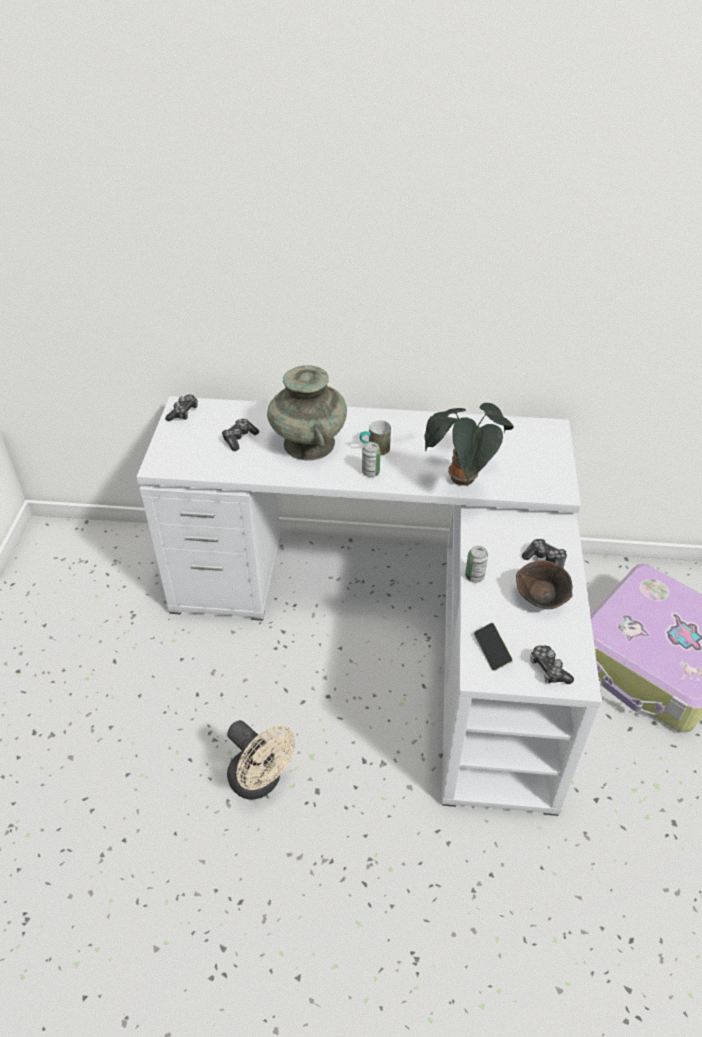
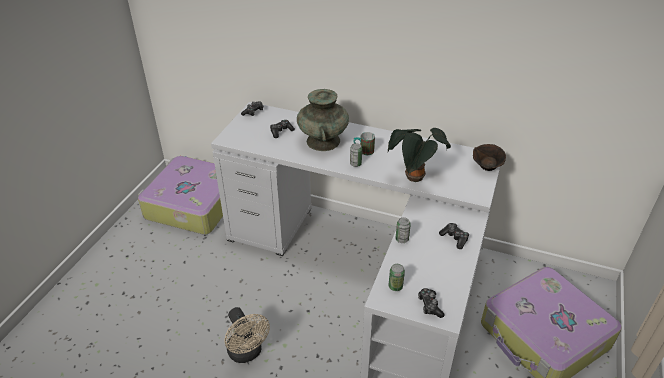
camera: 15 degrees right, 5 degrees down
(94, 566) = (192, 204): none -> suitcase
(492, 650) = (395, 286): phone -> can
(541, 599) = (442, 262): brown bowl -> brown bowl (487, 167)

